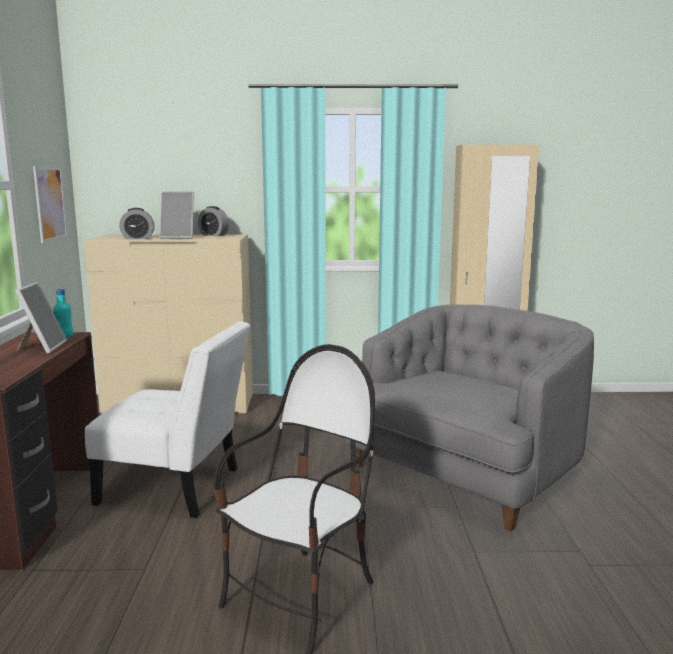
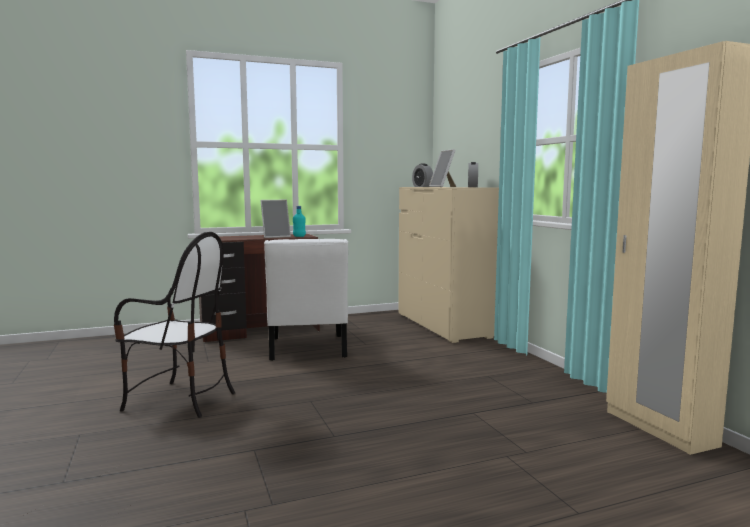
camera: 70 degrees right, 5 degrees down
(50, 203) = (391, 162): picture -> none
(464, 472) = (415, 433): grey armchair -> none

